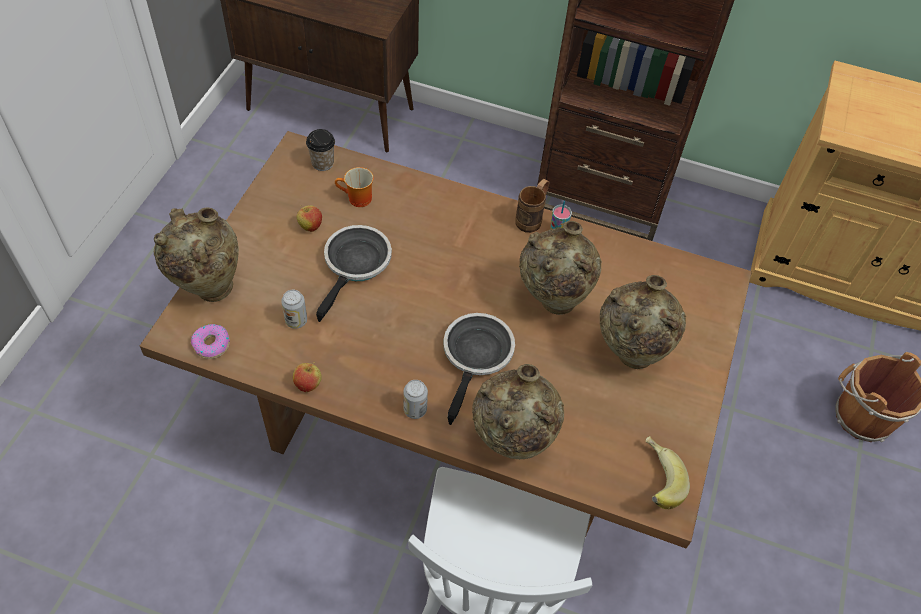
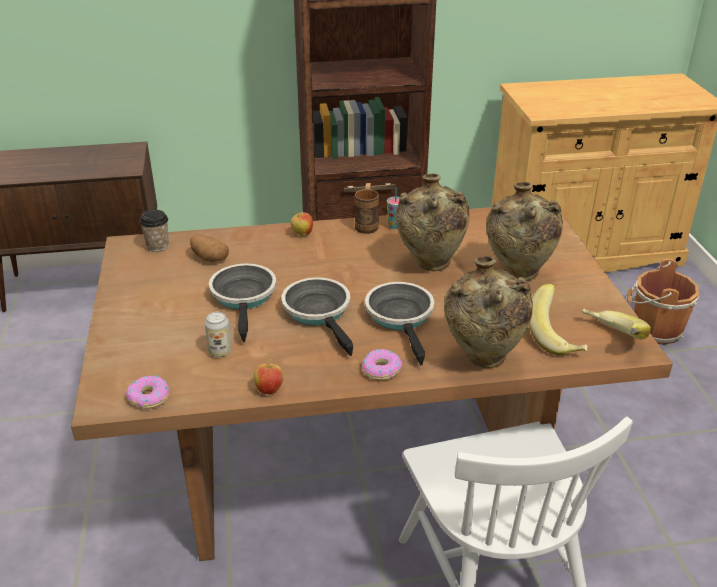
camera: 25 degrees left, 20 degrees down
(208, 288) = (113, 359): beige vase -> none
(310, 226) = (180, 287): apple -> apple (302, 234)
(357, 200) = (209, 258): mug -> potato
(408, 315) = (319, 312): none -> frying pan
(415, 410) = (381, 369): can -> donut
(603, 454) = (557, 338): none -> banana

